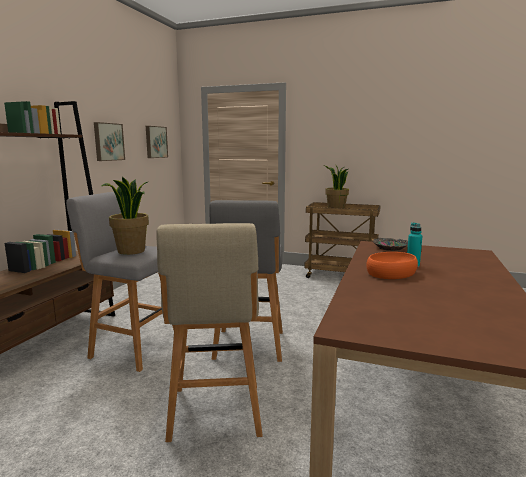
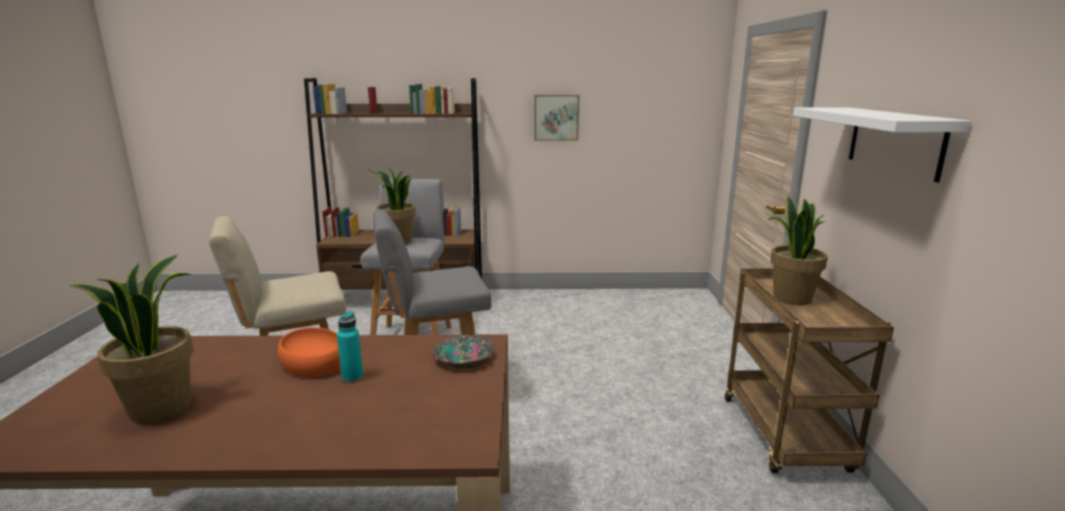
camera: 70 degrees right, 5 degrees up
(155, 142) = (654, 117): picture -> none
(355, 137) = (894, 141): none -> white shelf
(461, 307) = (161, 408): none -> potted plant

